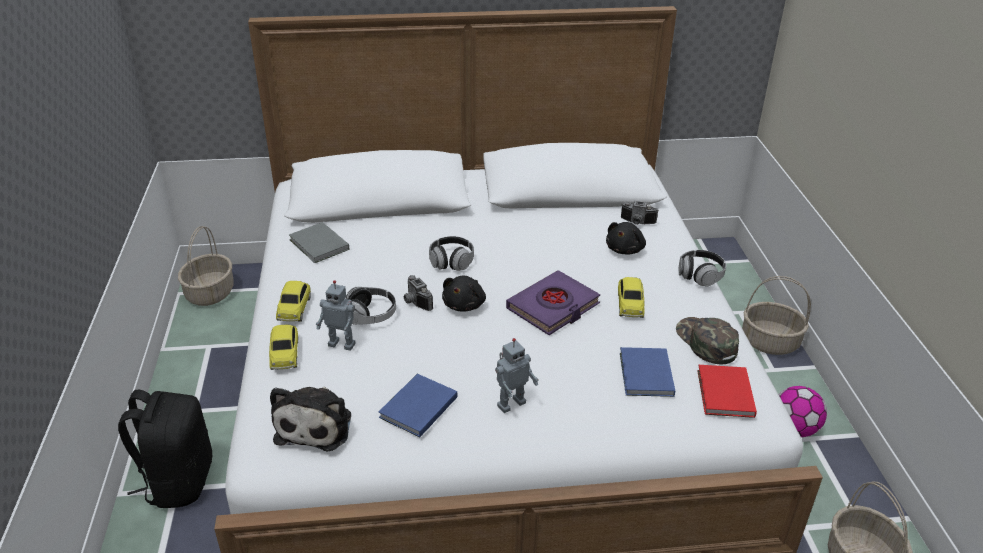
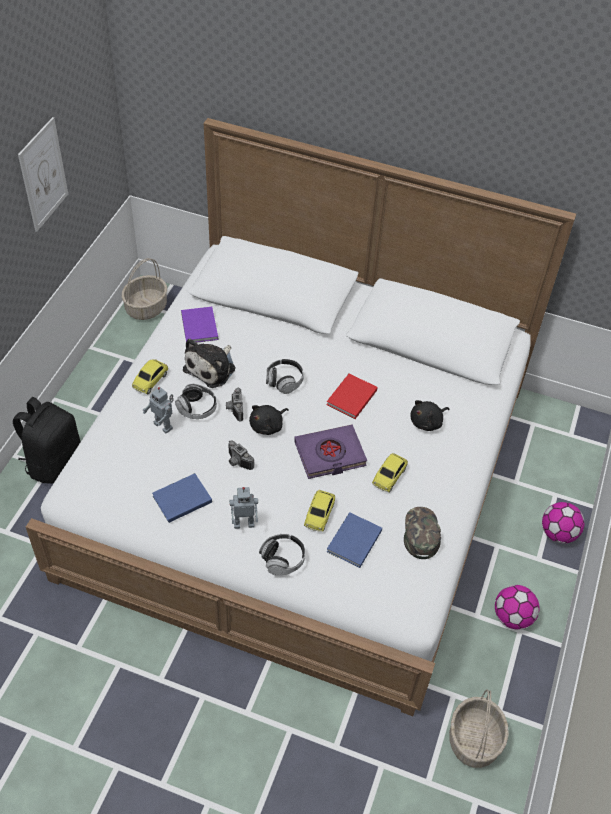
camera: 25 degrees right, 15 degrees up
(78, 91) = (43, 175): none -> picture
(285, 353) = (123, 418): toy car -> toy car (319, 514)
(316, 424) = (112, 483): plush toy -> plush toy (212, 368)
(319, 245) = (199, 327): grey book -> purple book
(637, 223) = (458, 399): camera -> camera (237, 462)
(700, 275) = (468, 471): headphones -> headphones (282, 559)
(724, 394) = (398, 582): red book -> red book (350, 398)
(770, 342) = (558, 533): basket -> football

